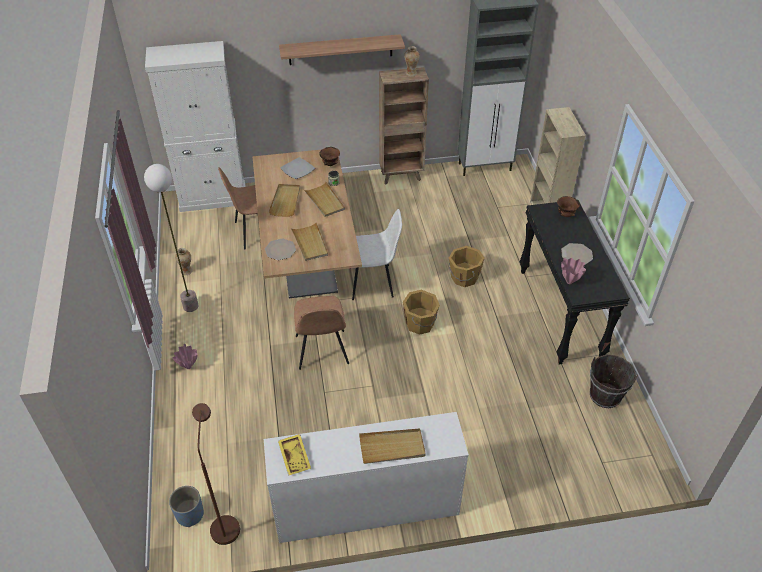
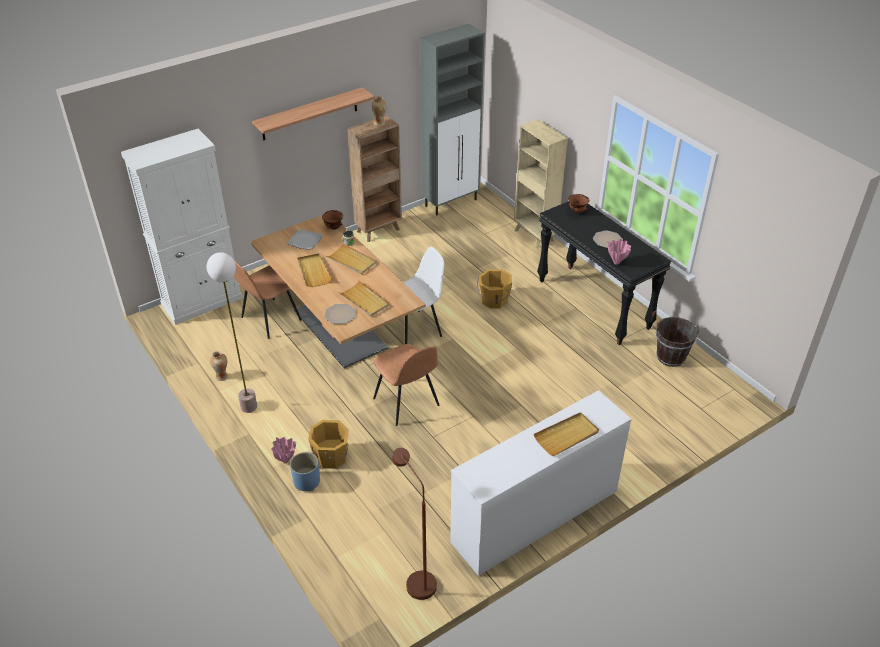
camera: 25 degrees left, 5 degrees down
(190, 514) = (377, 586): blue planter -> blue planter (307, 481)
(295, 457) = (490, 473): yellow tray -> none
(420, 323) = (481, 351): orange bucket -> orange bucket (331, 457)

